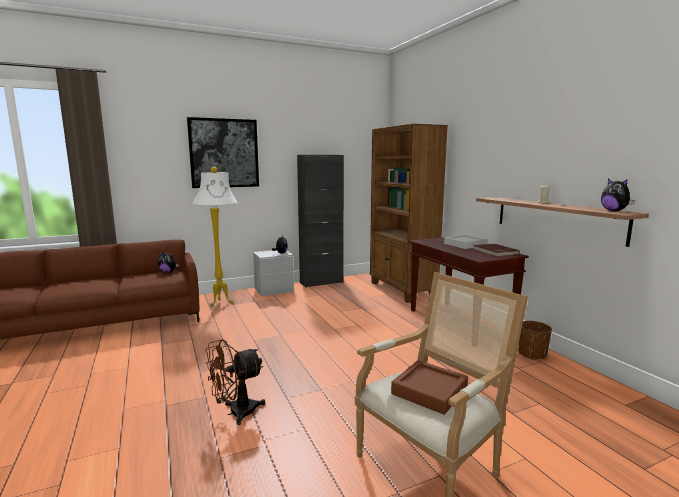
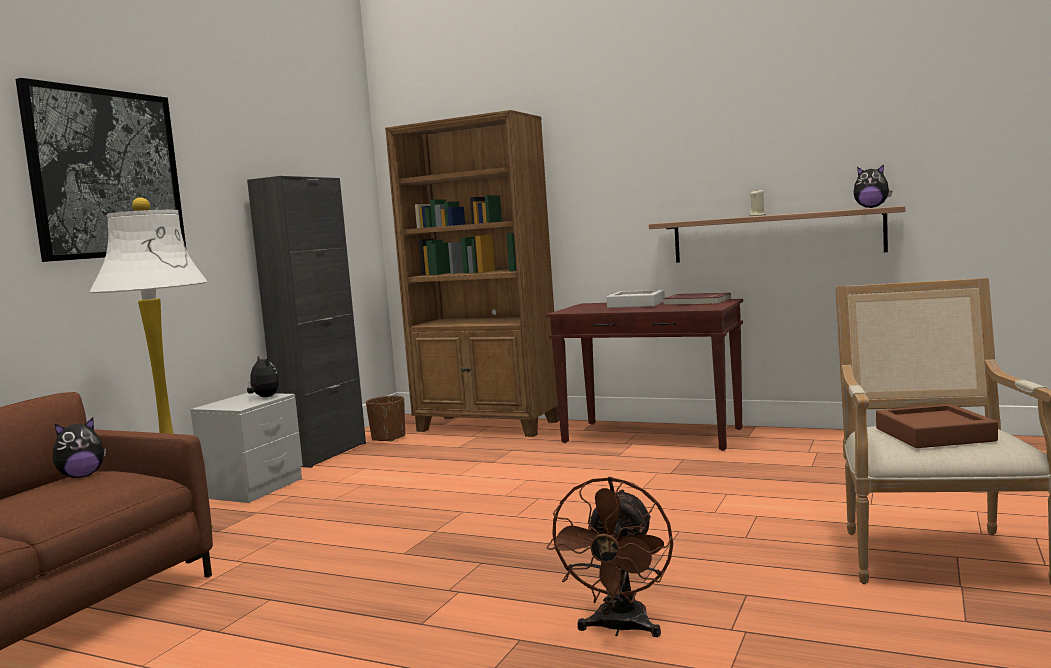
camera: 40 degrees left, 5 degrees down
(532, 354) = (792, 436): brown planter -> brown planter (388, 438)

